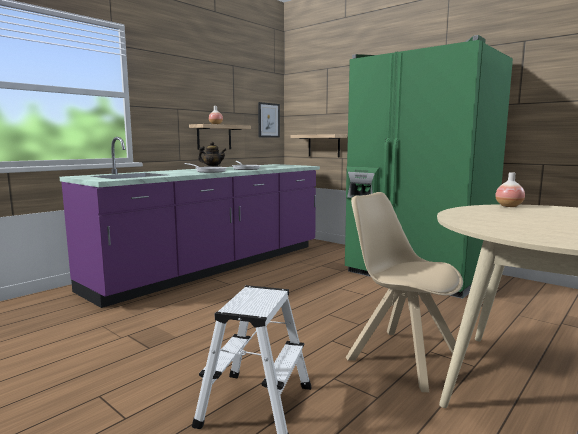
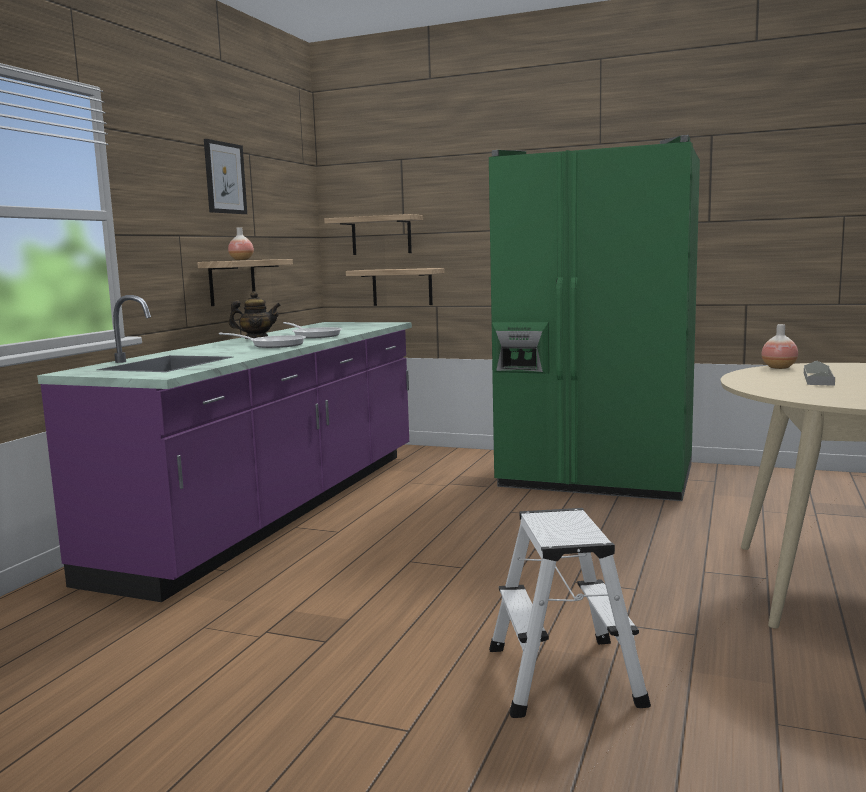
camera: 20 degrees left, 0 degrees up
(268, 120) = (301, 246): picture -> picture (224, 178)
(314, 114) = (381, 235): none -> shelf
(401, 357) = (679, 584): beige chair -> none
(522, 215) = (818, 379): none -> grey tray

